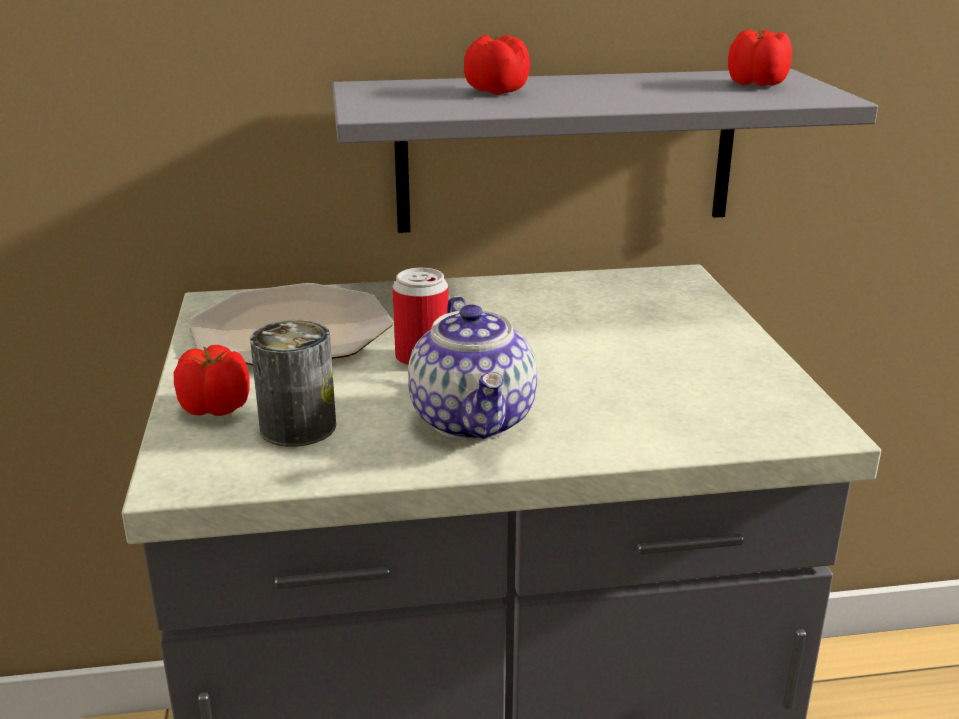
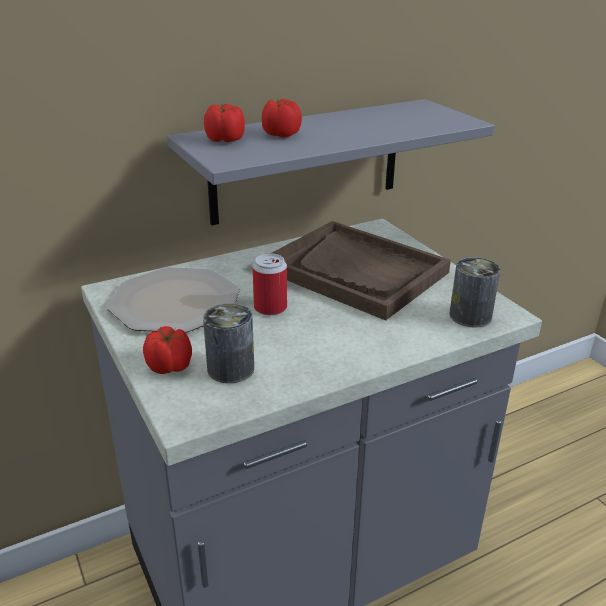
camera: 20 degrees left, 5 degrees up
(475, 420) = (330, 344): teapot -> none
(597, 329) = (356, 271): none -> brown tray
(746, 420) = (470, 316): none -> can
(757, 84) = (420, 114): tomato -> tomato (225, 140)

